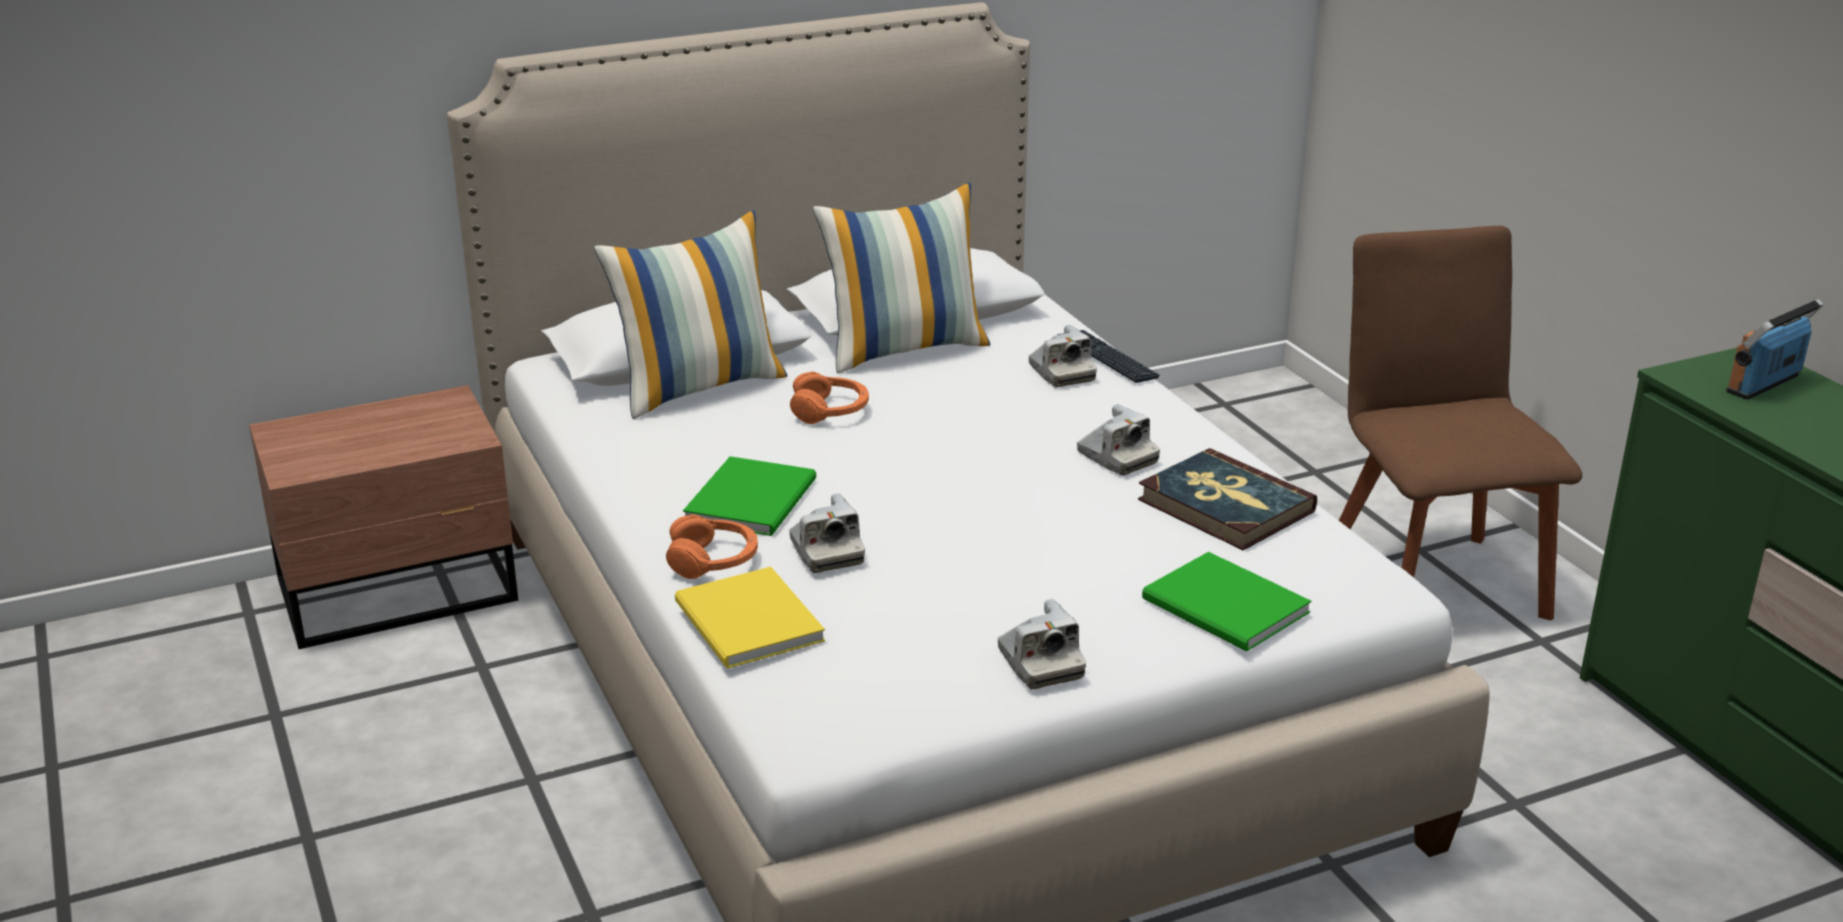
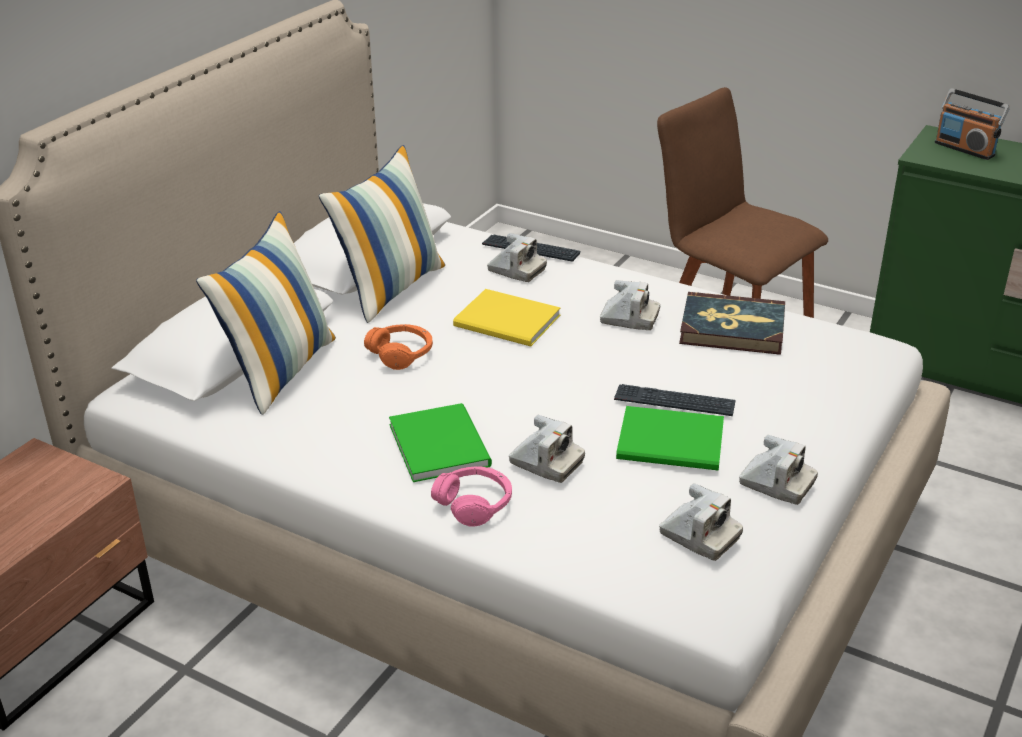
camera: 35 degrees left, 5 degrees up
(713, 561) = (474, 504): orange headphones -> pink headphones
(747, 625) = (568, 543): yellow book -> yellow book (508, 322)
(881, 672) = (699, 536): none -> camera
(1045, 550) = (674, 402): none -> keyboard
(1226, 609) = (824, 398): green book -> green book (673, 444)
(1764, 384) = (965, 149): radio -> radio turned 60 degrees counterclockwise

